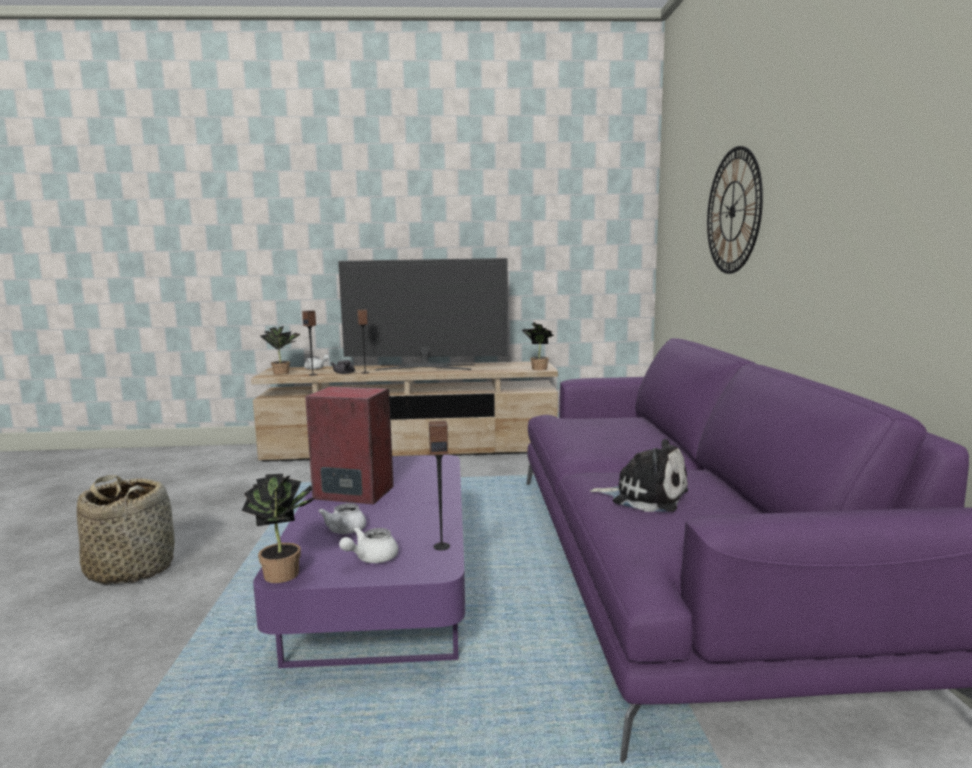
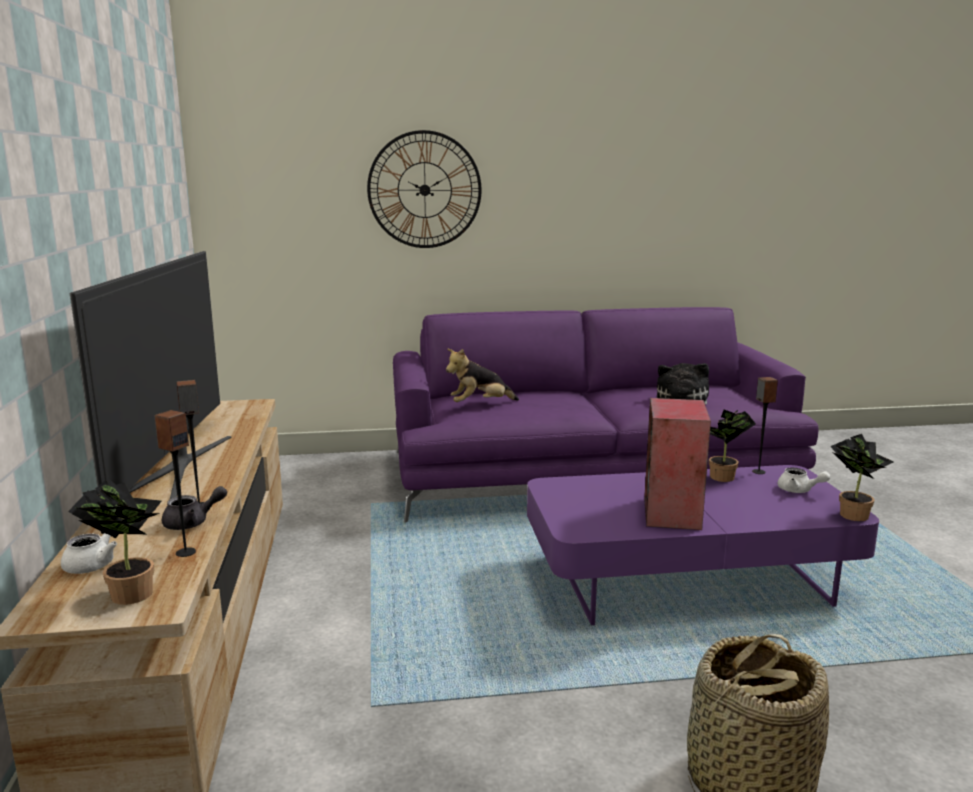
camera: 95 degrees left, 5 degrees up
(344, 531) = (762, 505): white teapot -> none
(537, 369) = (252, 406): potted plant -> potted plant (721, 478)
(604, 422) = (480, 405): none -> plush toy

